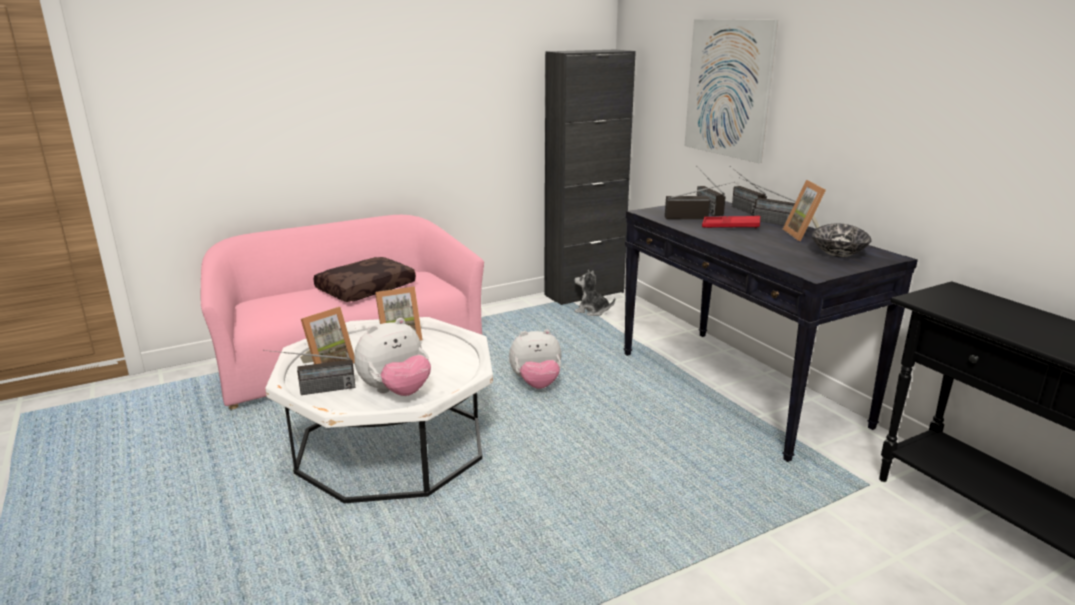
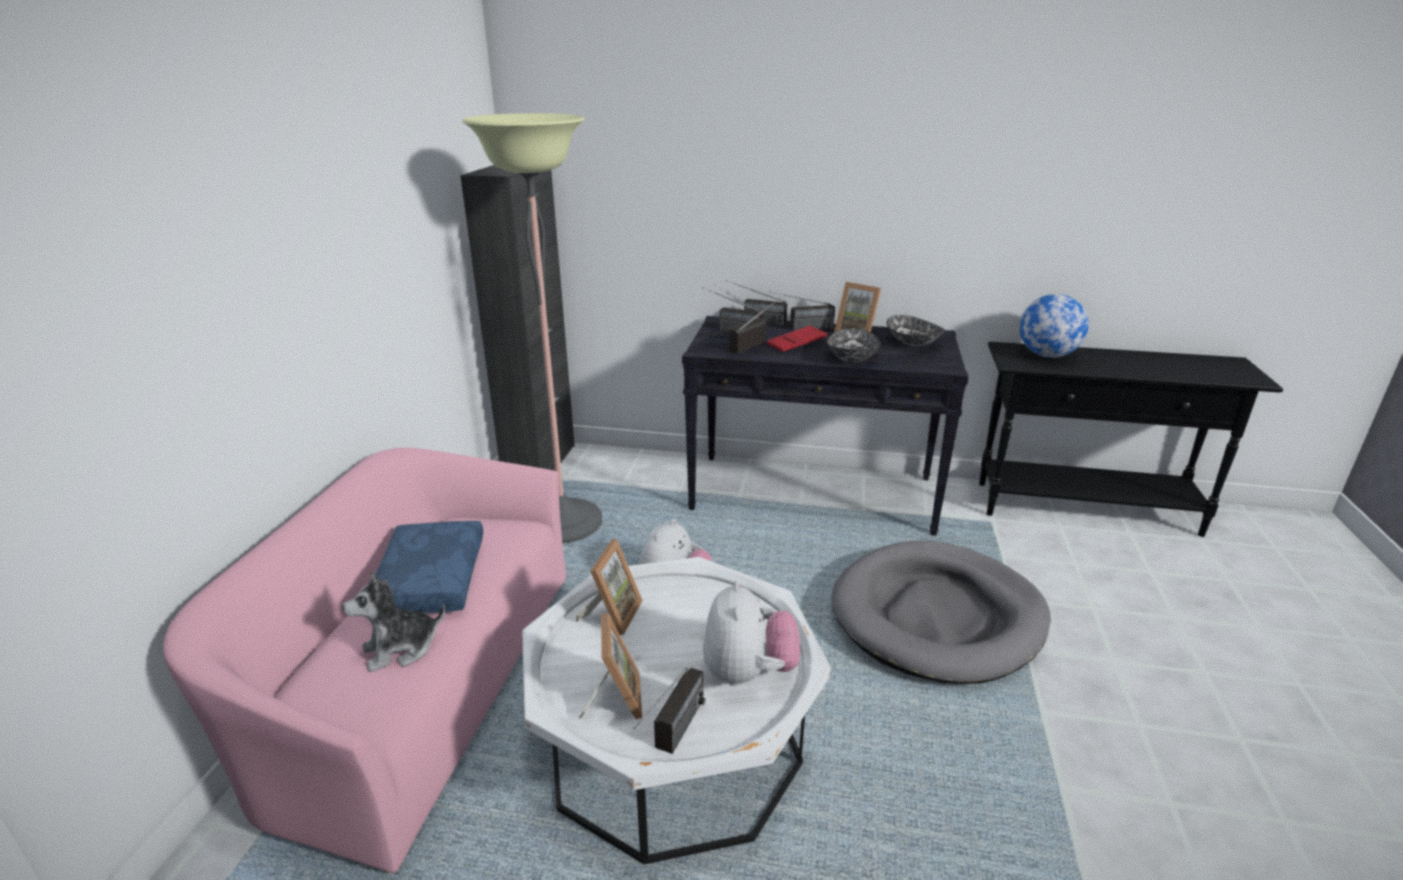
camera: 50 degrees left, 5 degrees up
(366, 288) = (428, 579): brown pillow -> blue pillow
(539, 326) = (563, 522): none -> floor lamp
(592, 311) = (582, 480): plush toy -> plush toy (400, 649)
(672, 501) = (937, 616): none -> grey dog bed
(728, 88) = (708, 199): picture -> none
(745, 245) = (851, 358): none -> bowl
(985, 307) = (1047, 355): none -> globe

